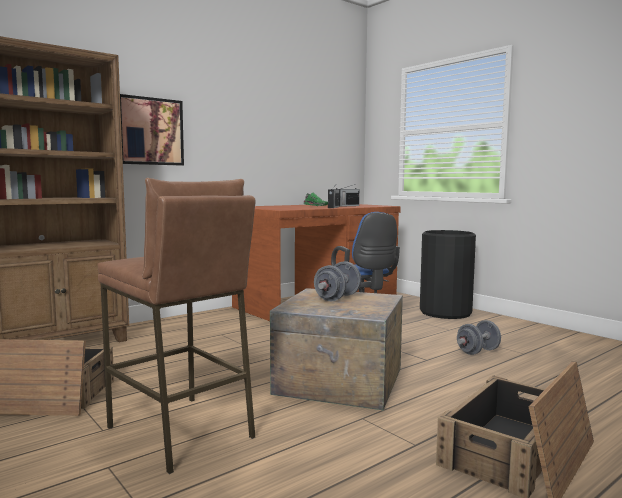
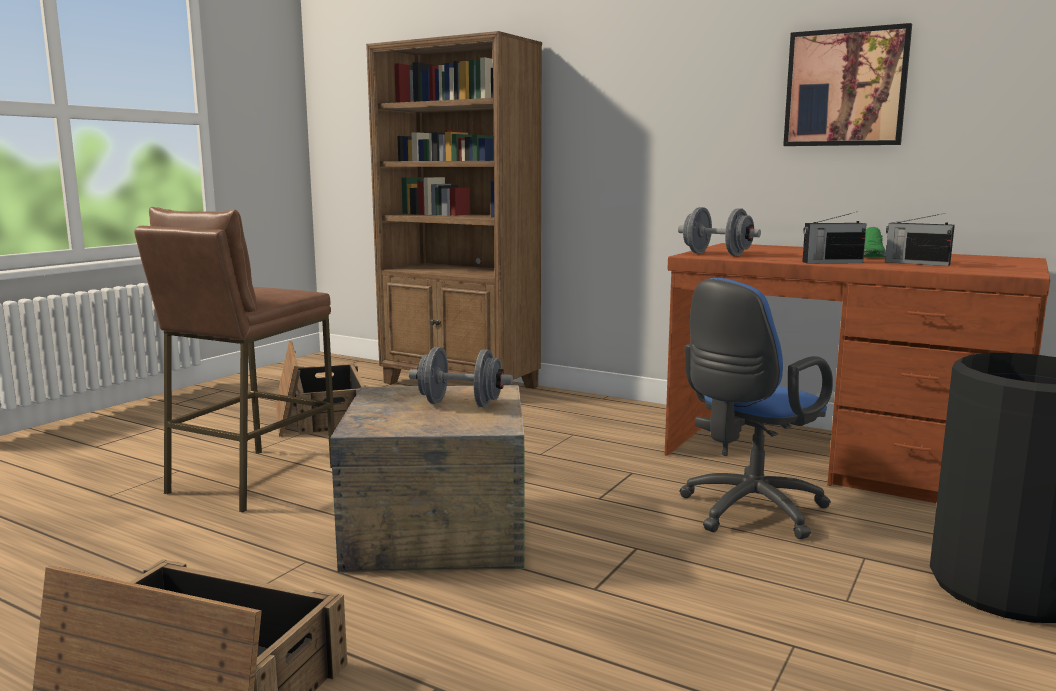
camera: 70 degrees right, 5 degrees up
(150, 131) = (606, 123): picture -> picture (845, 88)
(478, 351) = (708, 643): grey dumbbell -> grey dumbbell (717, 254)

